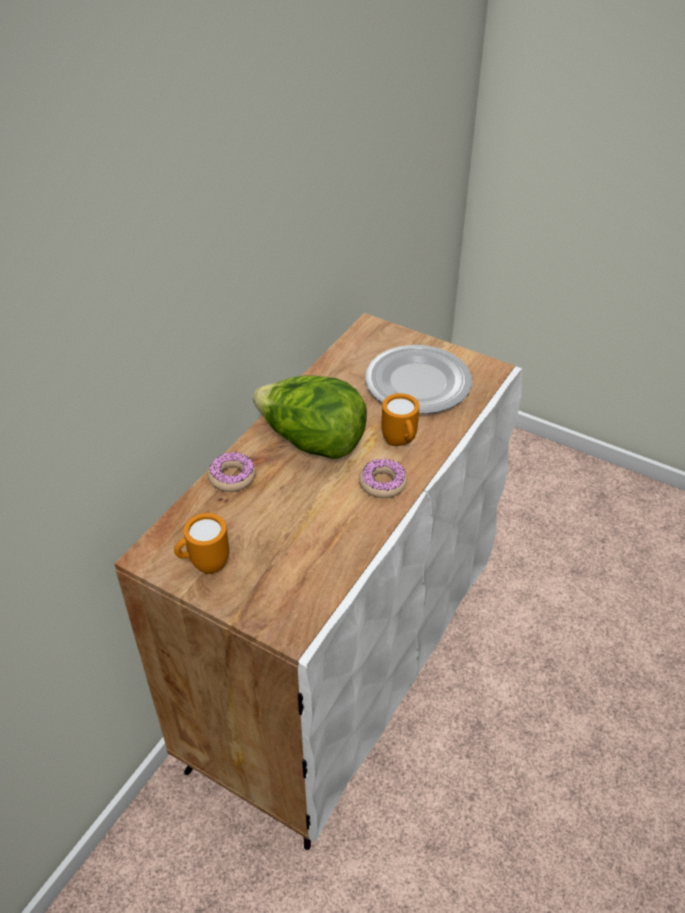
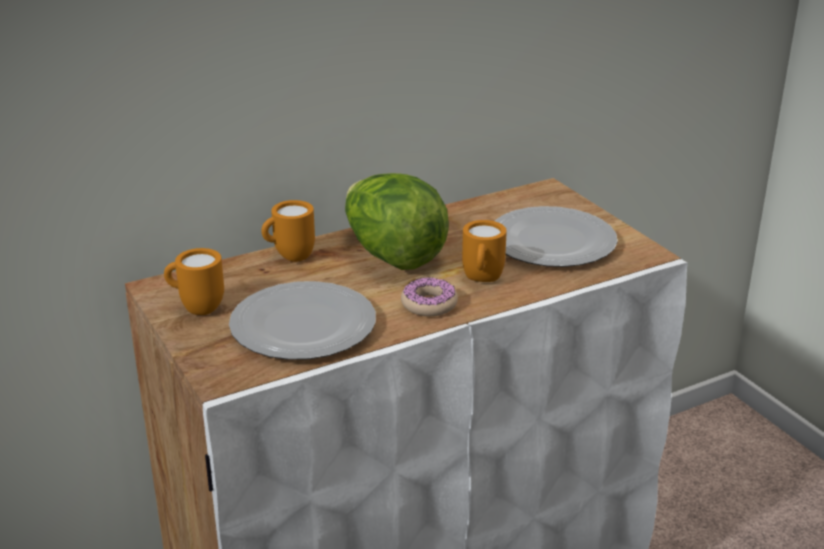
camera: 30 degrees right, 15 degrees down
(232, 477) = (289, 257): donut -> orange mug
(308, 548) = (303, 327): none -> plate

